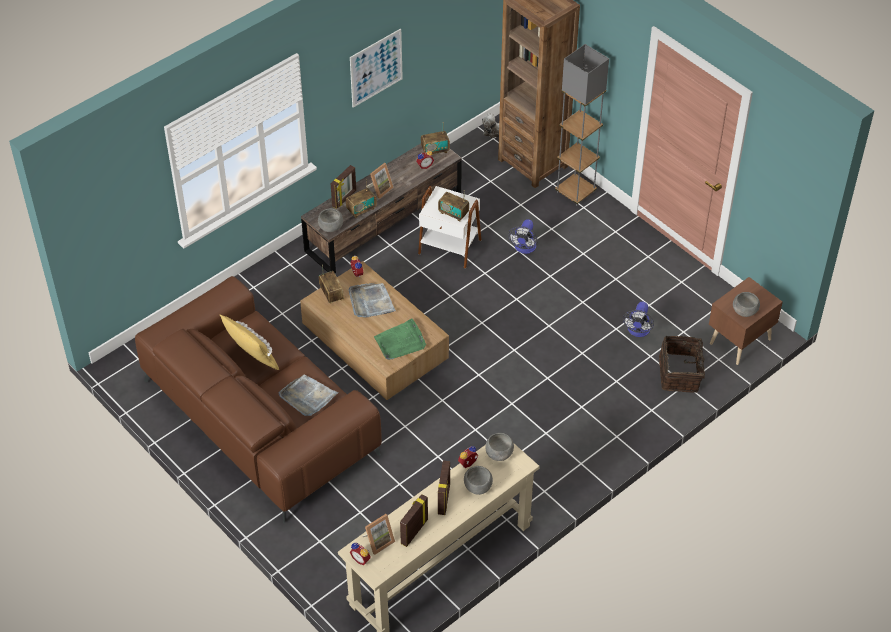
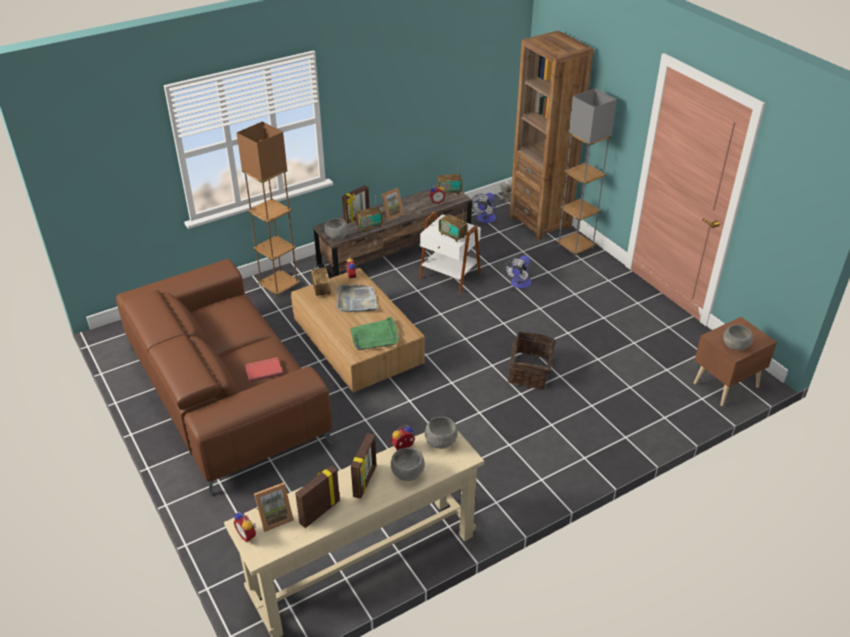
camera: 10 degrees right, 10 degrees down
(251, 359) = (222, 331): yellow pillow -> none
(272, 284) = (279, 286): none -> brown floor lamp
(307, 397) = (263, 370): grey tray -> red book
(376, 68) = (397, 96): picture -> none
(638, 331) = (620, 364): fan -> fan (485, 219)
(680, 374) = (660, 407): basket -> basket (530, 372)

